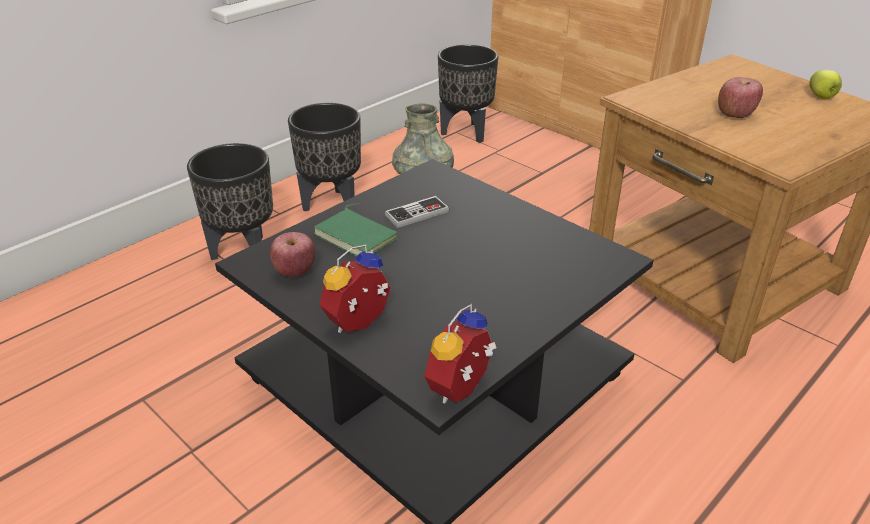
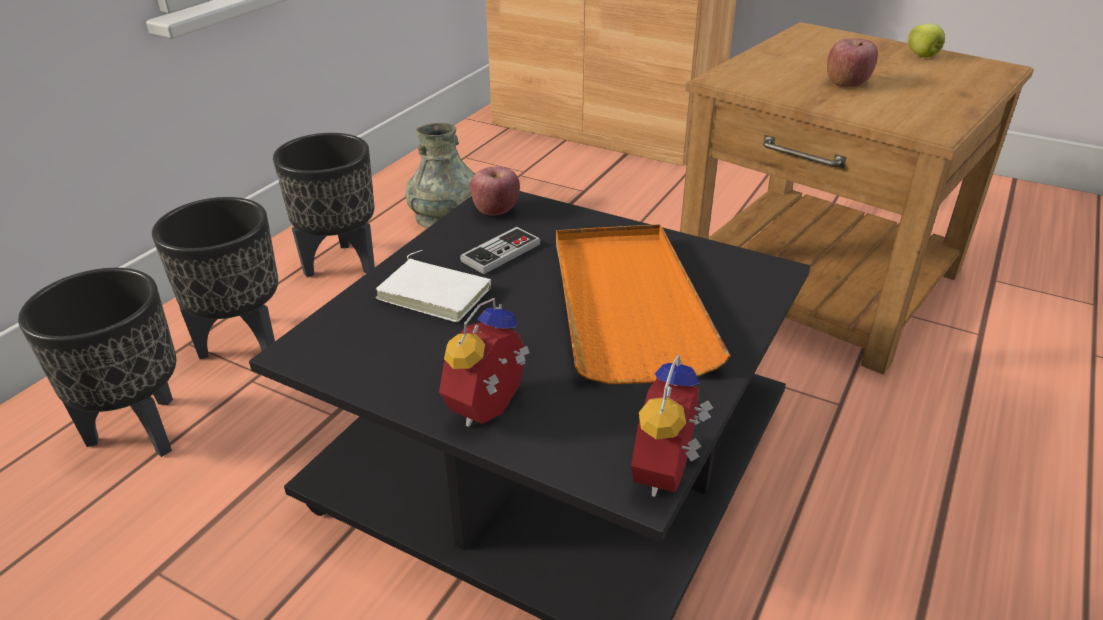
camera: 15 degrees left, 0 degrees up
(295, 271) = (370, 353): apple -> apple (496, 211)
(358, 236) = (436, 292): green book -> white book
(466, 132) = (477, 156): black planter -> black planter (142, 430)
(492, 266) = (627, 304): none -> orange tray

